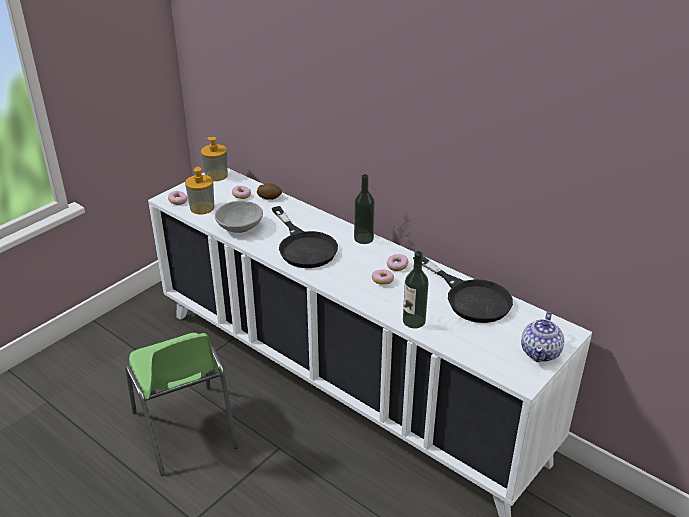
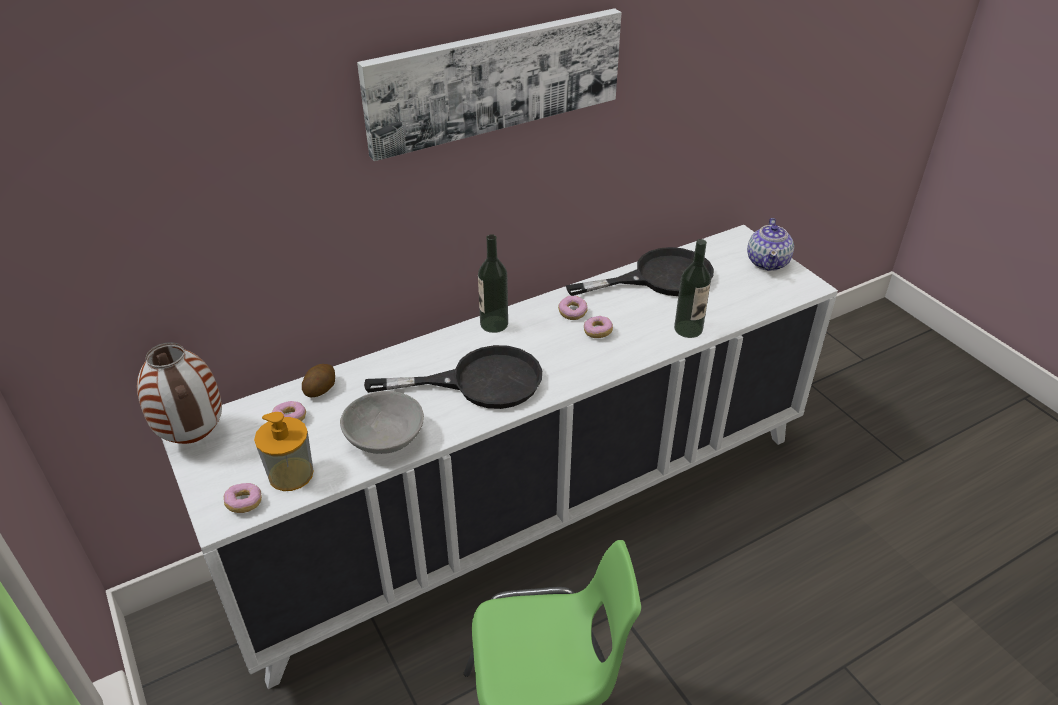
camera: 70 degrees left, 5 degrees up
(216, 175) = (195, 438): soap dispenser -> vase
(397, 79) = (494, 80): none -> picture
(541, 352) = (768, 262): teapot -> teapot turned 60 degrees clockwise

